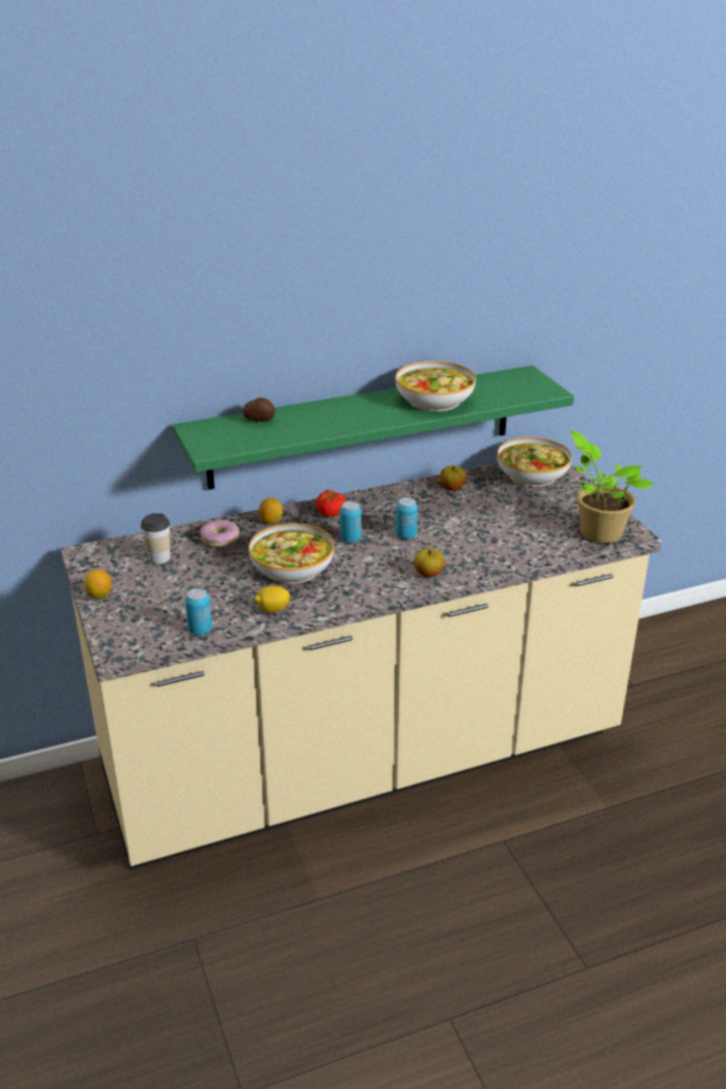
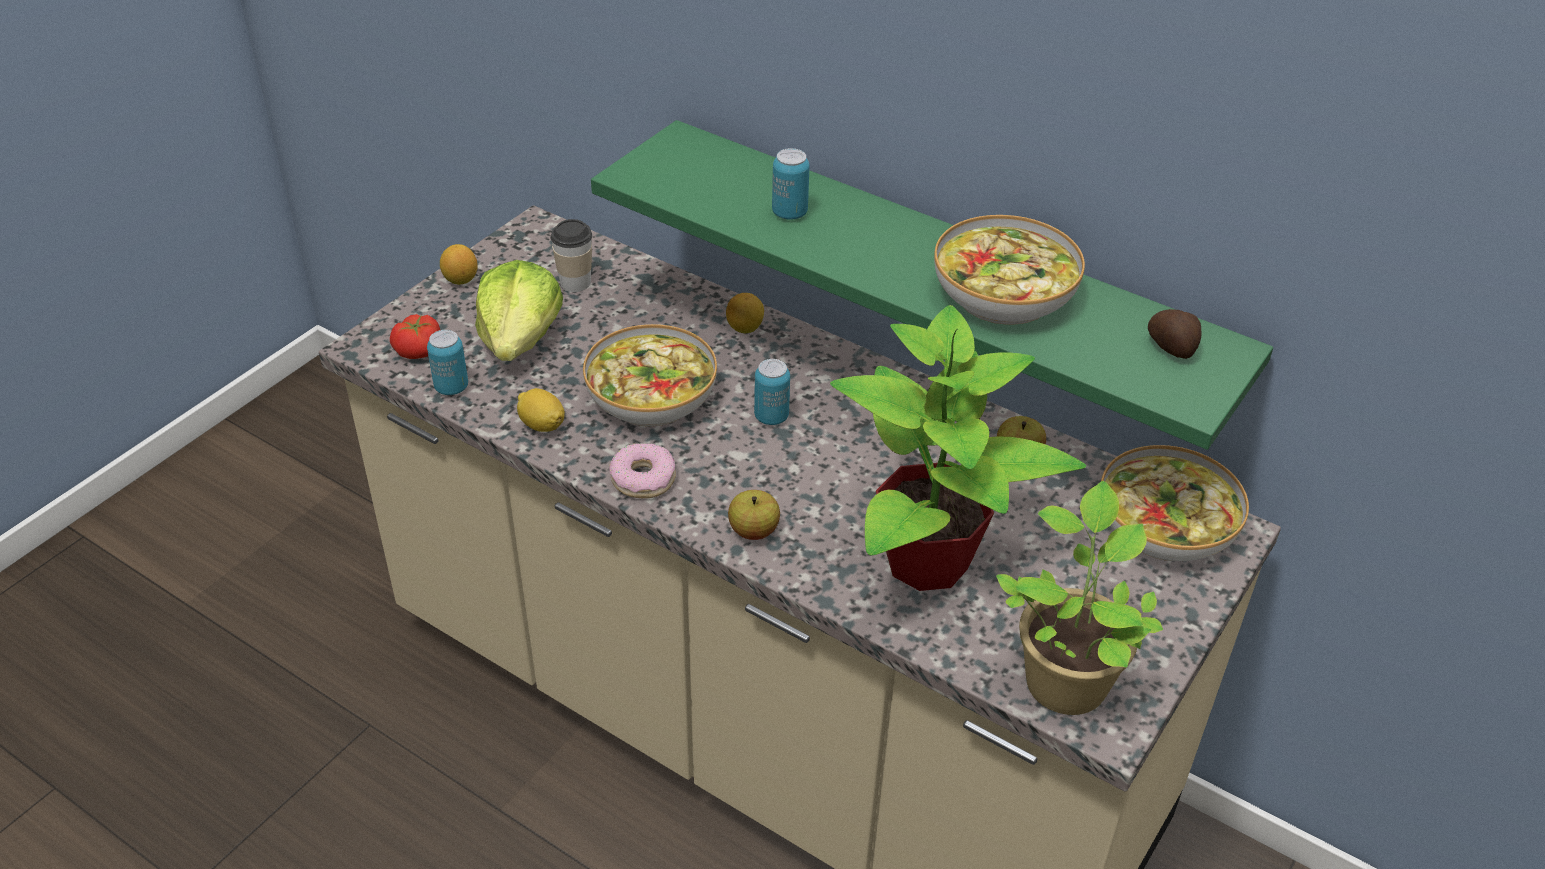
camera: 55 degrees right, 10 degrees up
(186, 592) = (520, 339): none -> lettuce
(220, 539) = (661, 307): donut -> donut (643, 479)
(259, 420) = (757, 176): potato -> potato (1172, 348)
(331, 512) = (821, 369): tomato -> tomato (419, 350)
(406, 535) = (834, 465): can -> can (789, 213)
(498, 536) = (928, 563): none -> potted plant

